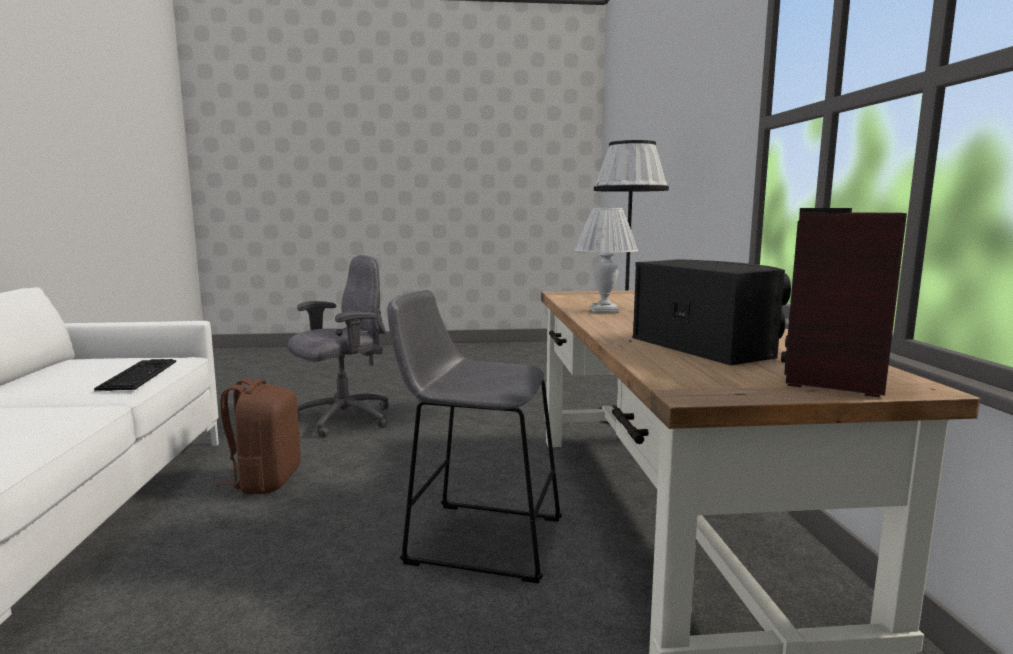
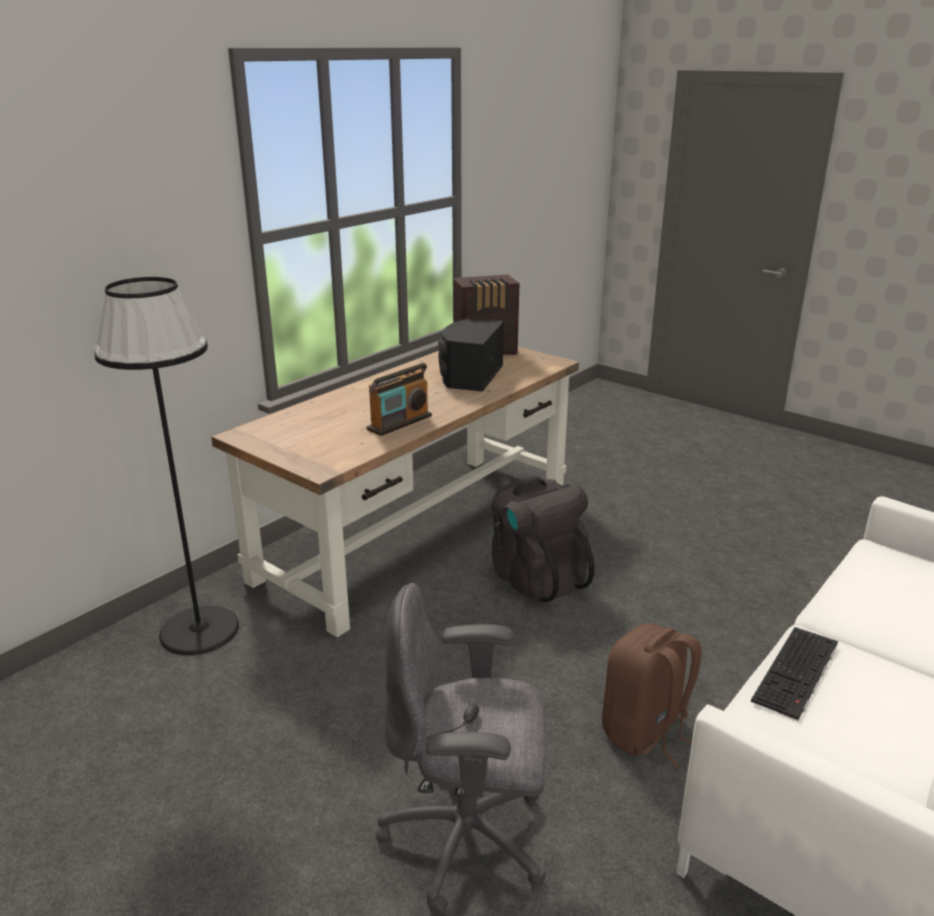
camera: 135 degrees left, 15 degrees up
(476, 538) = (536, 578): grey stool -> black backpack
(605, 310) = (399, 423): white table lamp -> radio

